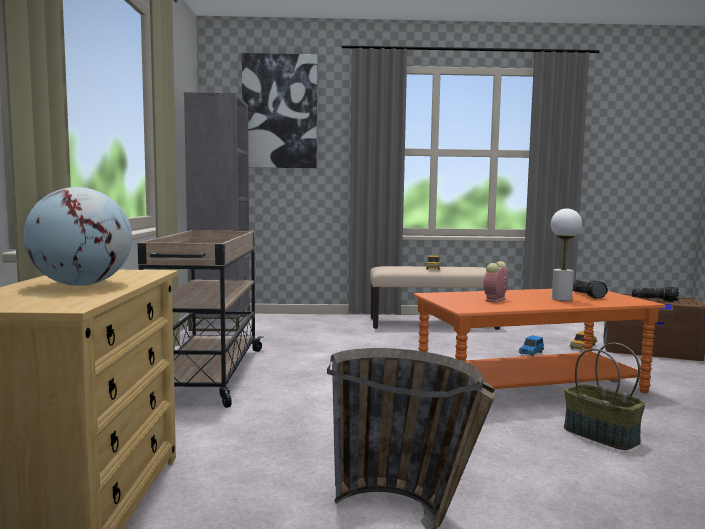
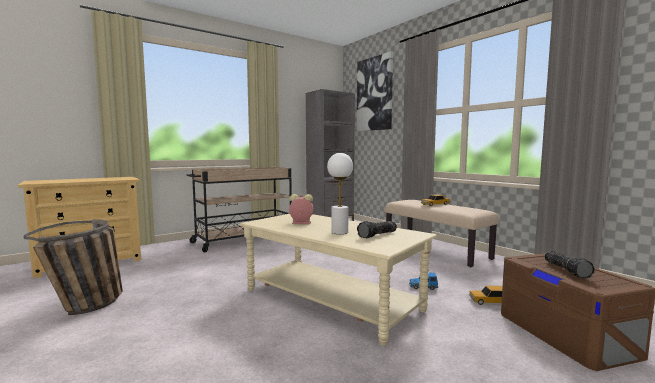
camera: 55 degrees right, 0 degrees up
(82, 285) = (83, 180): globe -> none
(529, 385) = (330, 299): orange coffee table -> beige coffee table
(599, 435) = (241, 337): basket -> none

